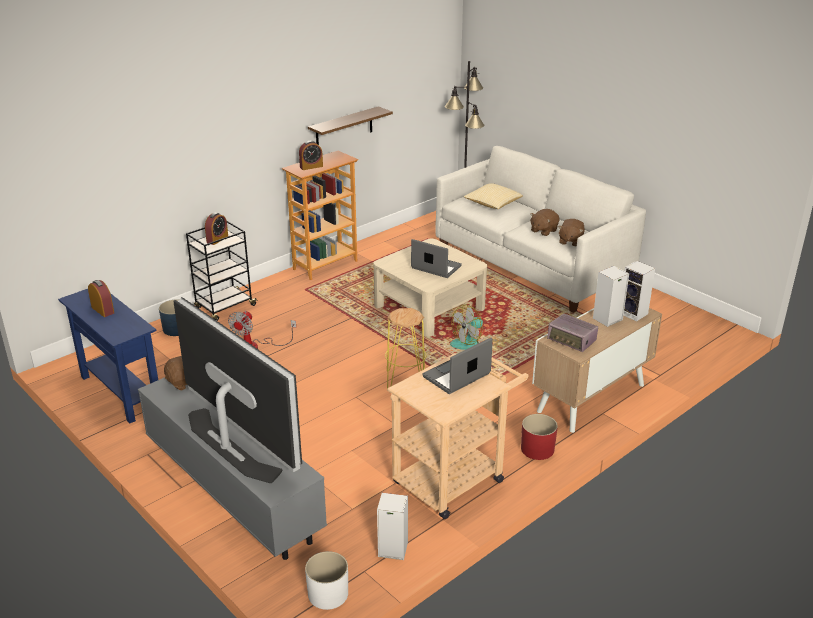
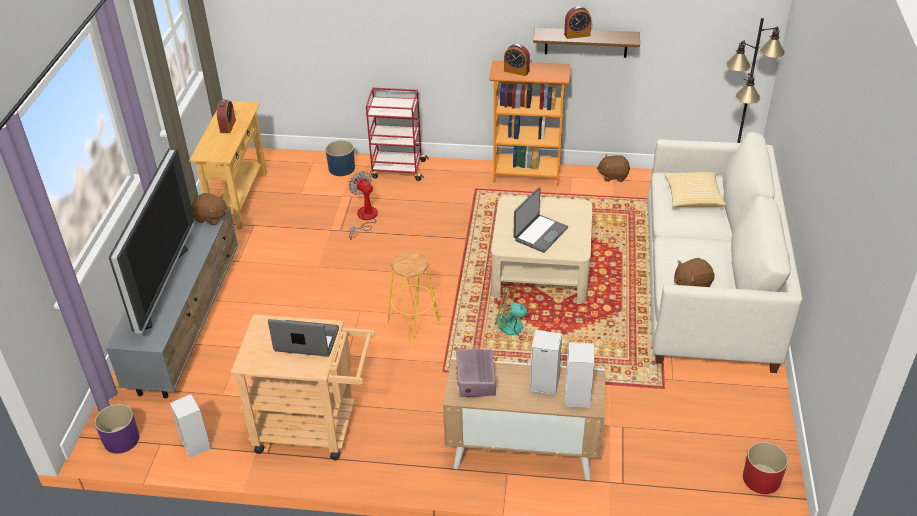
camera: 50 degrees right, 10 degrees up
(121, 392) = (239, 199): blue console table -> beige console table
(217, 239) = (396, 105): alarm clock -> alarm clock (577, 35)
(225, 307) = (397, 169): black cart -> red cart
(255, 346) = (365, 218): fan -> fan turned 75 degrees clockwise
(327, 594) = (121, 439): white planter -> purple planter
(435, 268) = (540, 234): laptop -> laptop turned 45 degrees clockwise
(537, 449) = (404, 458): red planter -> red planter (761, 479)
(543, 230) = (687, 256): brown plush toy -> brown plush toy (613, 176)

